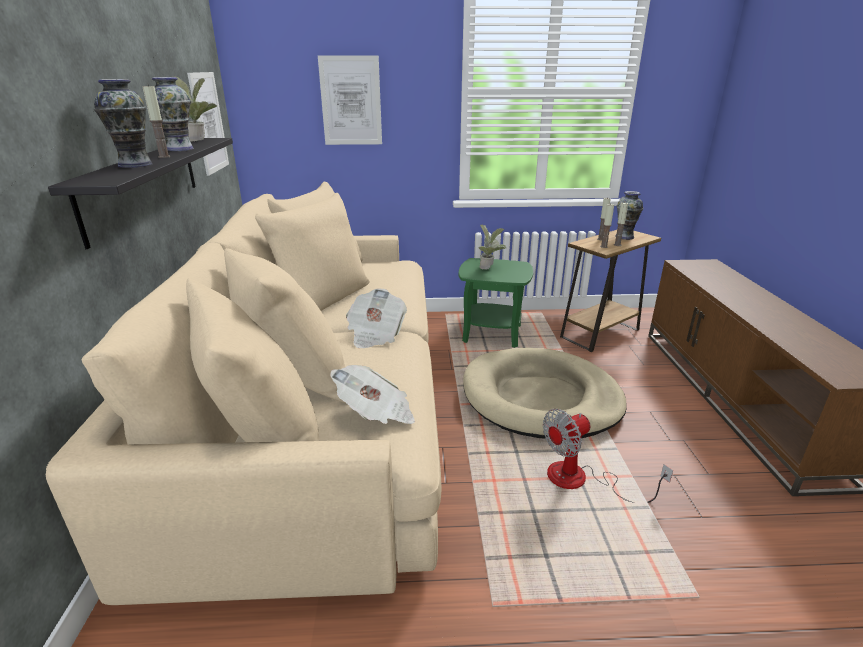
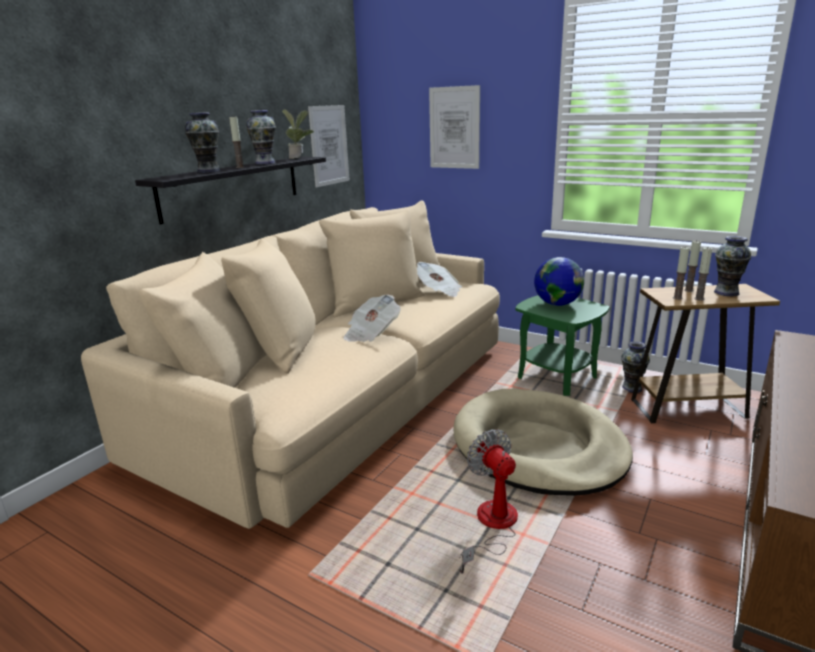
camera: 35 degrees right, 5 degrees down
(376, 413) = (294, 385): newspaper -> newspaper (439, 291)
(489, 268) = (557, 304): potted plant -> globe
(551, 327) = (632, 388): none -> vase
(581, 480) = (492, 526): fan -> fan turned 60 degrees clockwise

